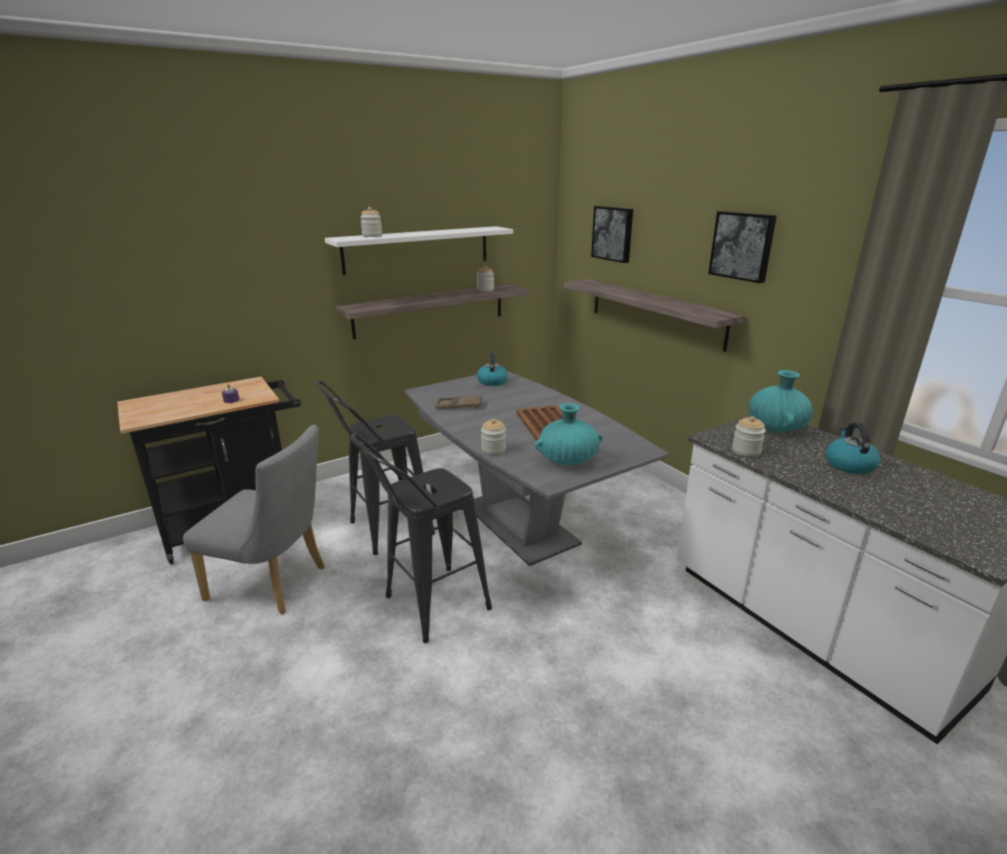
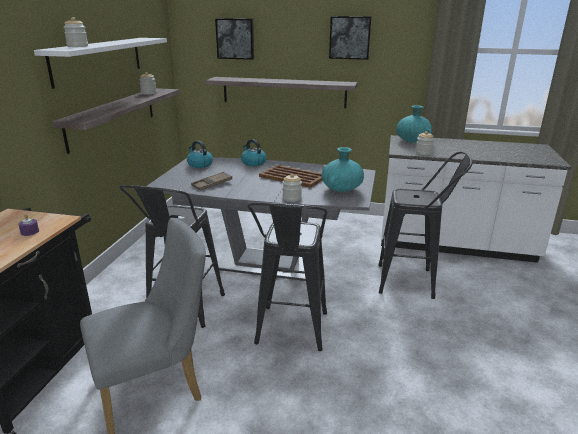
camera: 45 degrees left, 0 degrees up
(650, 639) = (413, 282): none -> black stool
(849, 464) = (464, 146): kettle -> kettle (253, 163)

